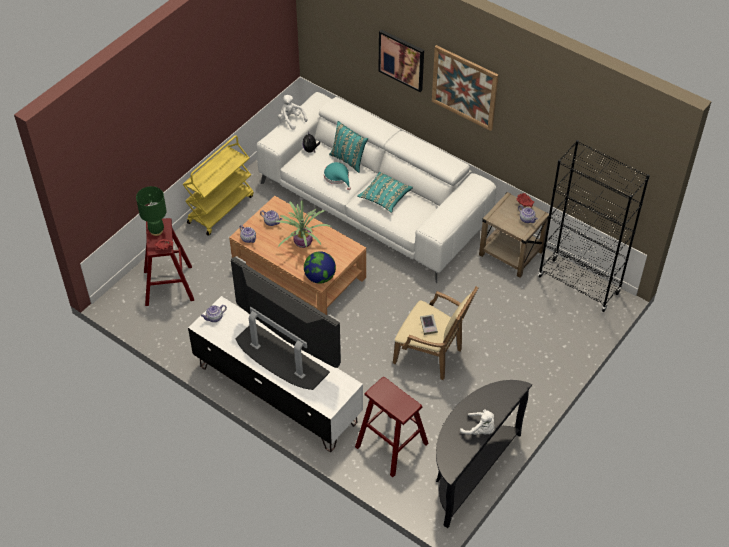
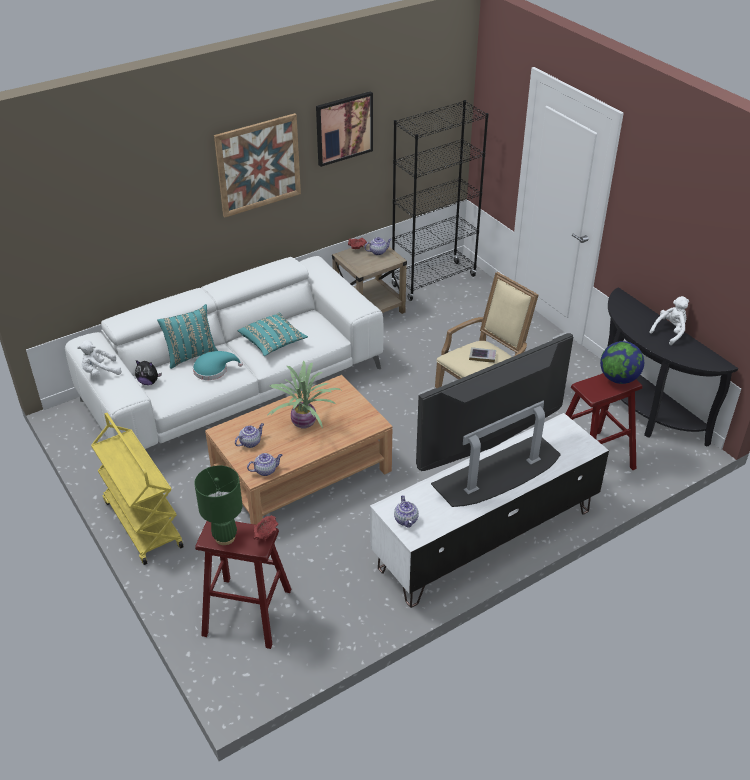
camera: 70 degrees left, 10 degrees down
(320, 277) = (368, 421): globe -> globe (618, 378)
(401, 60) = (172, 194): picture -> picture (344, 128)

